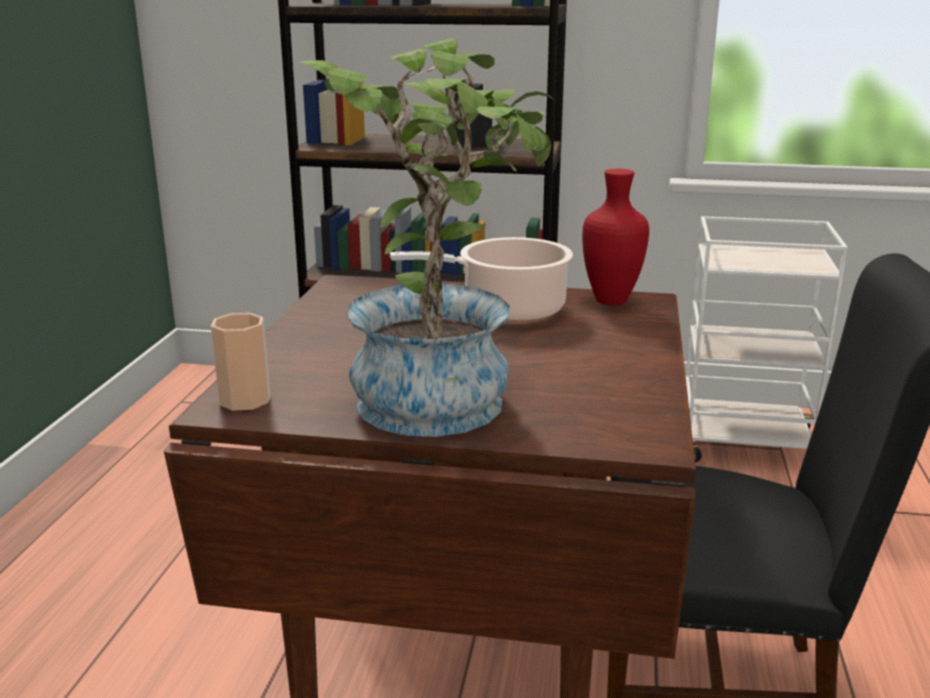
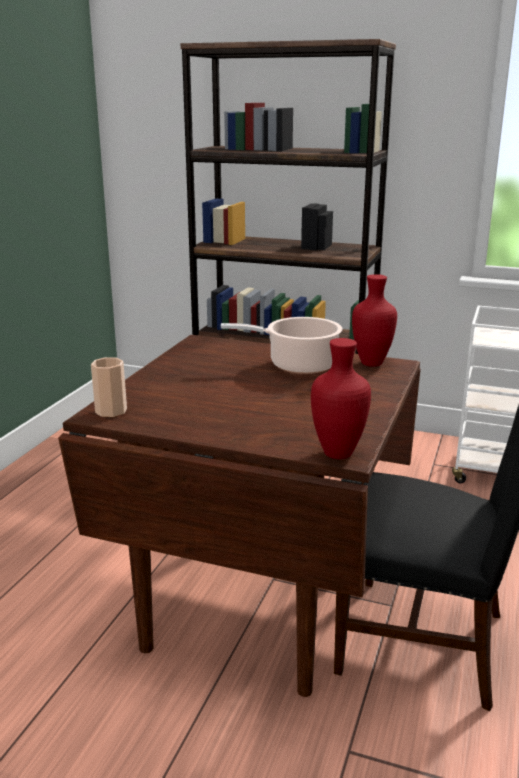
camera: 10 degrees right, 0 degrees up
(442, 393) = (231, 415): potted plant -> none
(632, 439) = (337, 452): none -> red vase

